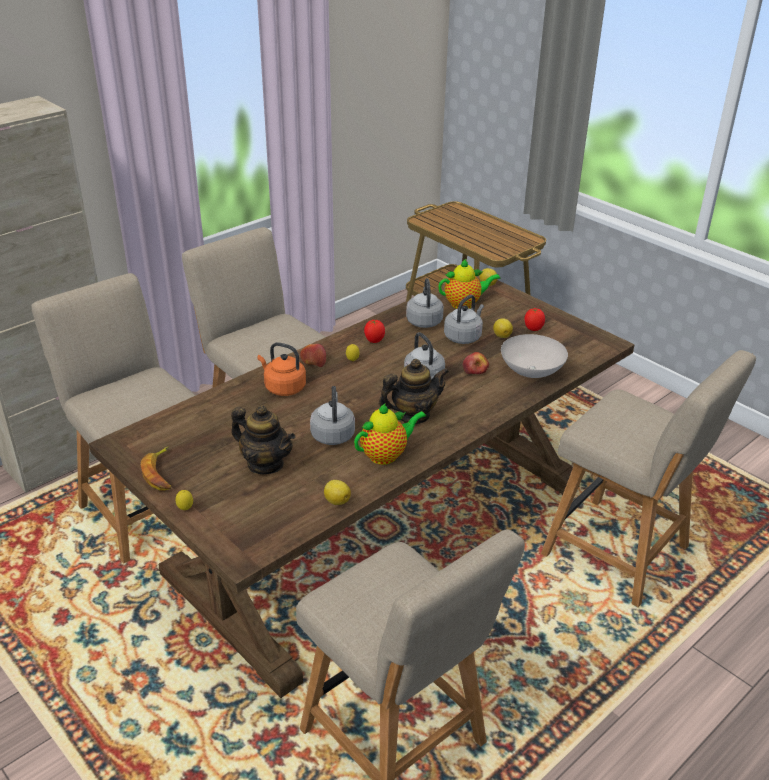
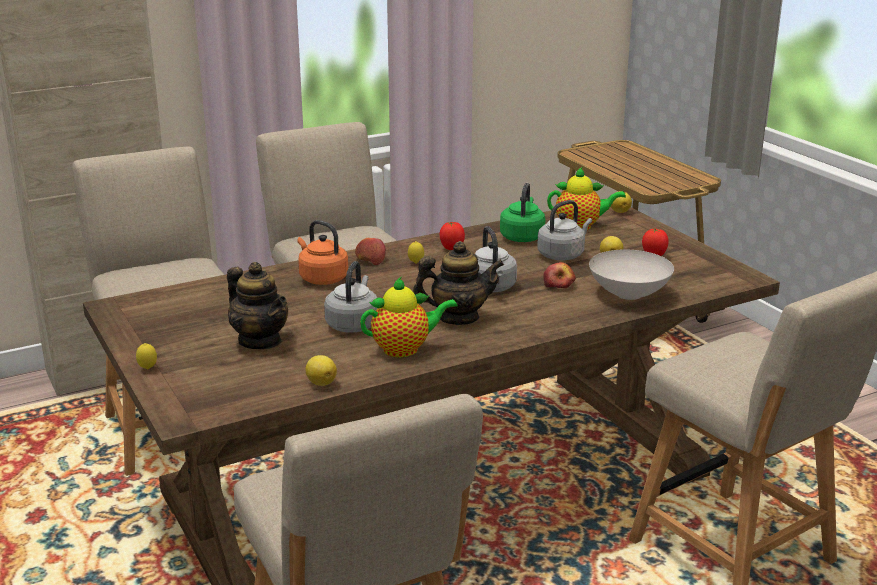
camera: 15 degrees right, 10 degrees down
(160, 473) = (141, 335): banana -> none
(424, 321) = (522, 236): grey kettle -> green kettle

